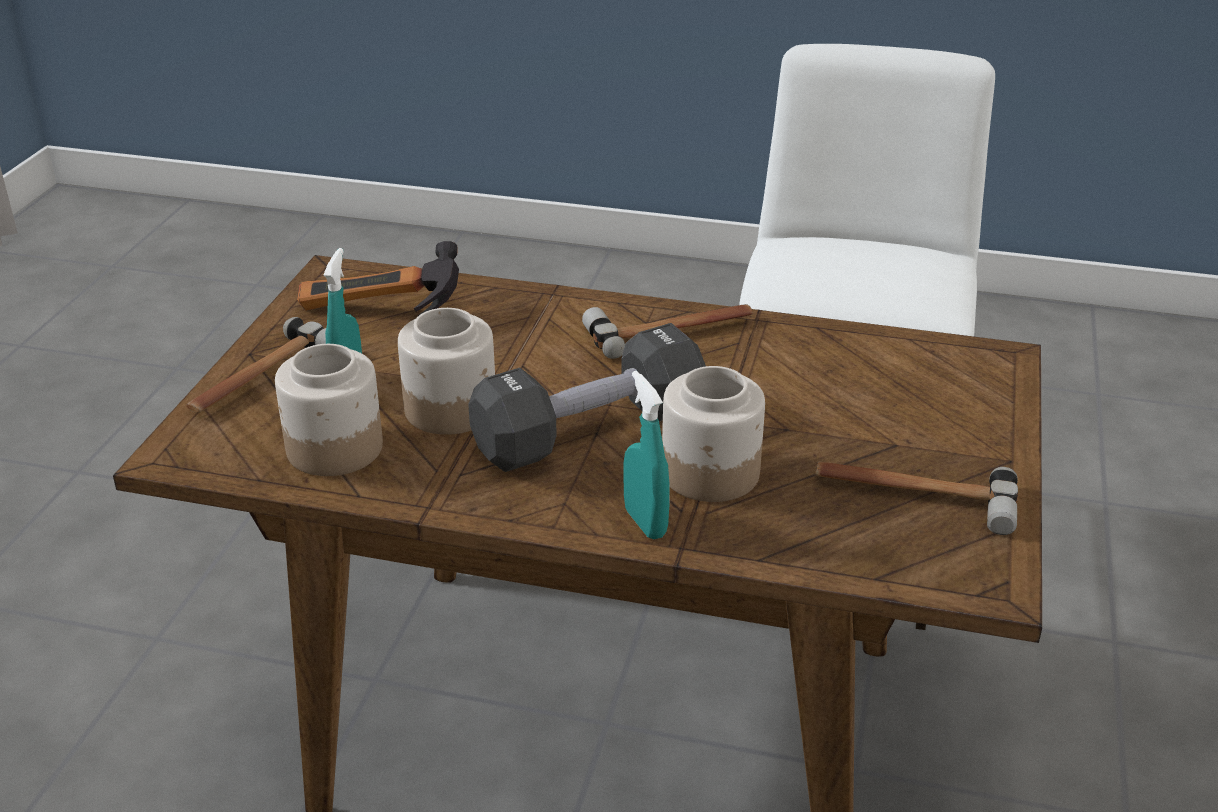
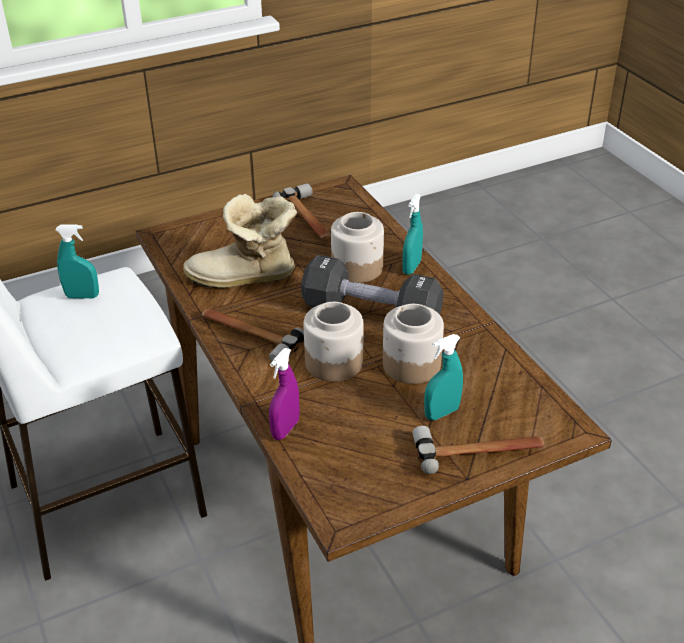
camera: 130 degrees left, 5 degrees up
(334, 449) = (490, 379): jar -> jar (335, 362)
(379, 315) = (363, 456): hammer -> none
(485, 293) = (285, 429): none -> purple spray bottle
(803, 375) = (244, 278): none -> boot
(906, 270) = (82, 296): none -> turquoise spray bottle

